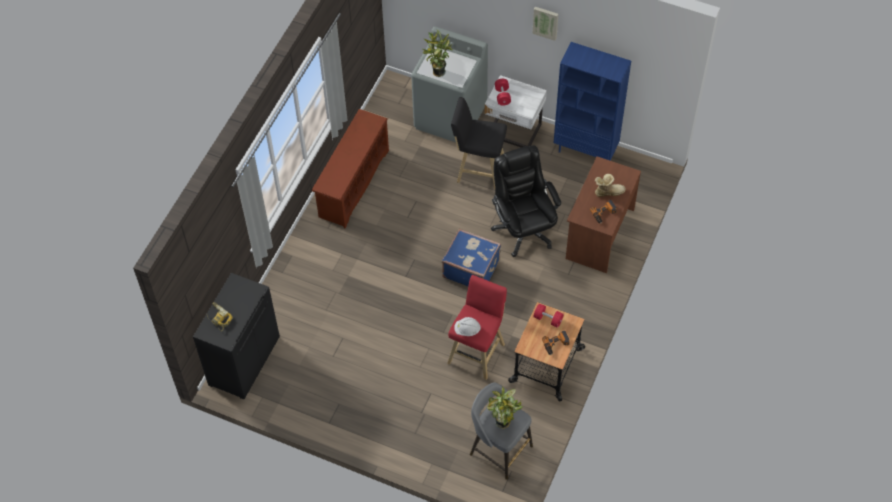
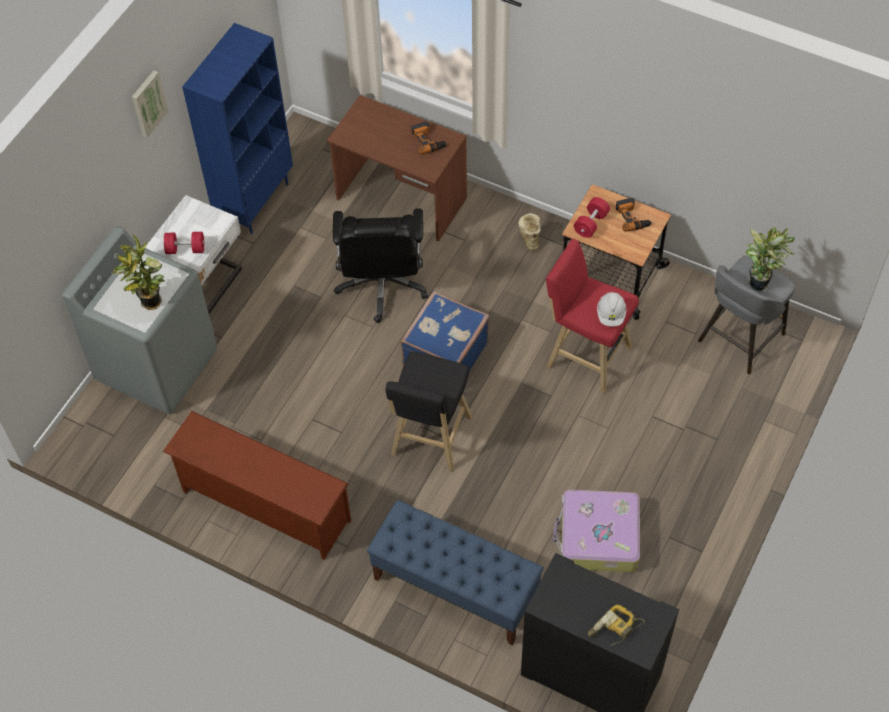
camera: 85 degrees left, 0 degrees up
(301, 286) = (455, 588): none -> blue bench
(337, 362) = (598, 537): none -> suitcase
(478, 170) = (267, 334): black stool -> black stool (430, 439)
(523, 229) = (382, 285): black office chair -> black office chair turned 75 degrees counterclockwise
(608, 191) = (391, 133): boot -> boot (529, 237)

